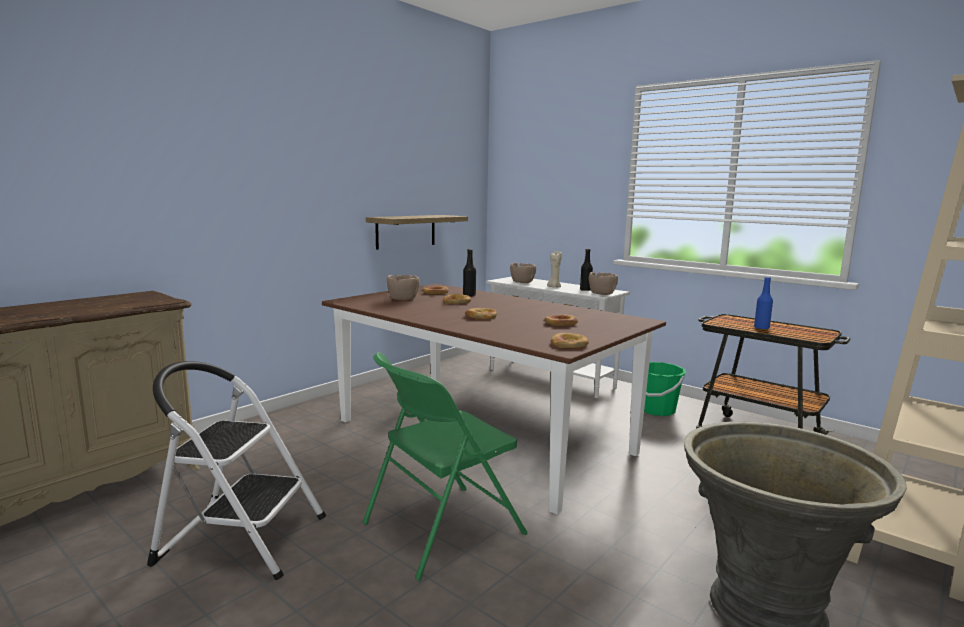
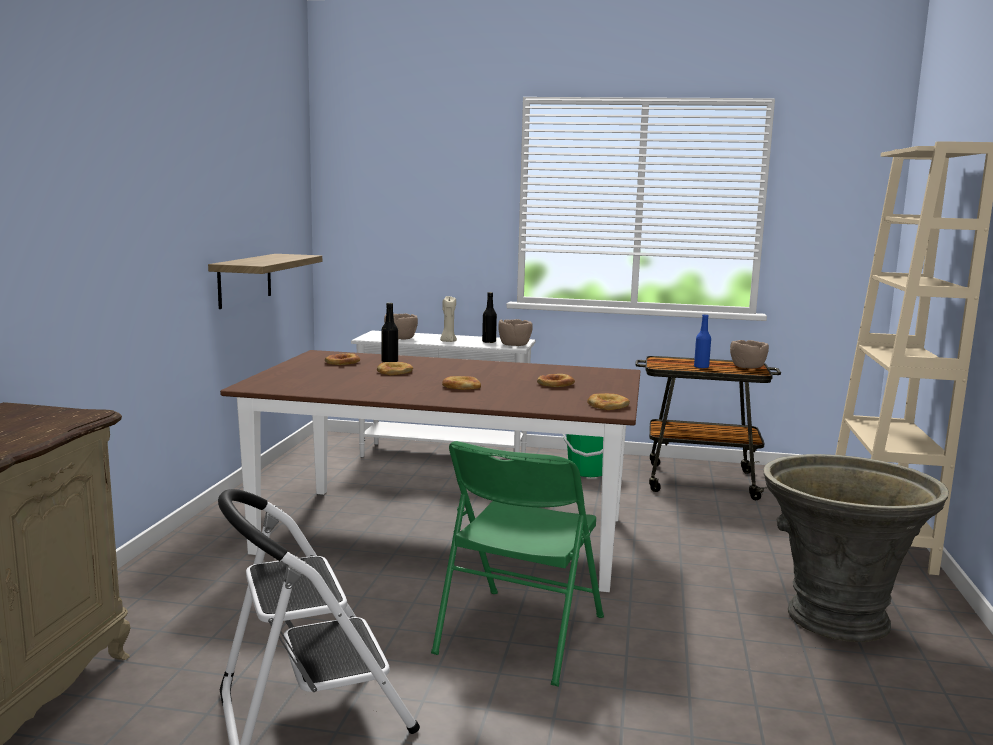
camera: 30 degrees left, 0 degrees up
(403, 299) = (323, 376): brown bowl -> brown bowl (748, 367)

